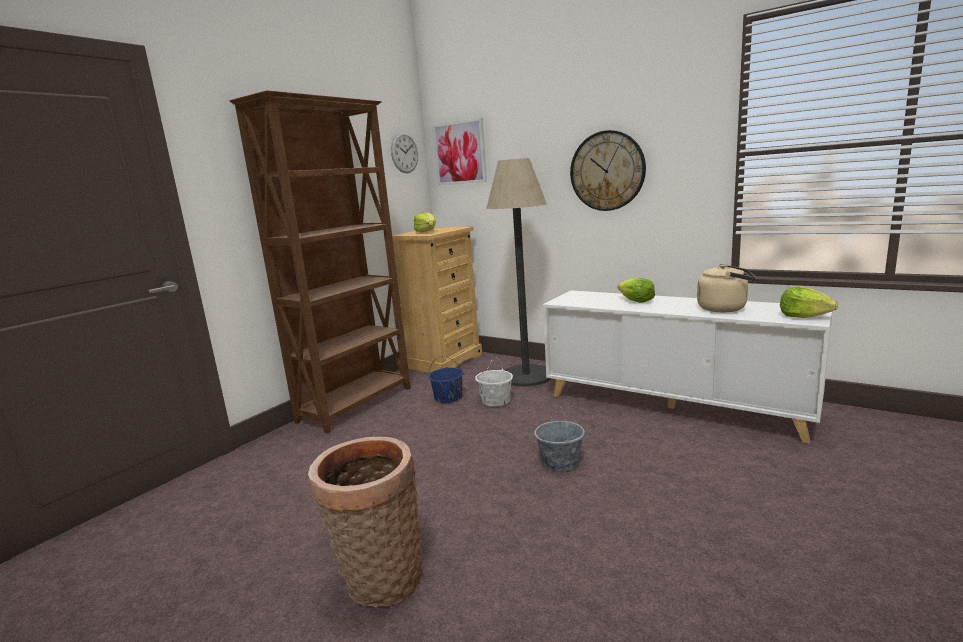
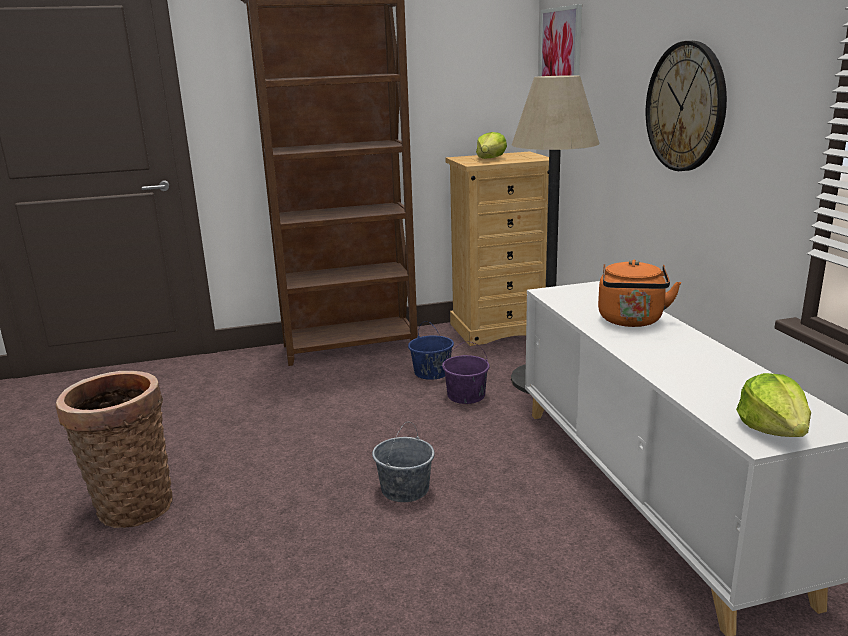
camera: 40 degrees right, 5 degrees up
(404, 152) = (493, 48): wall clock -> none
(496, 400) = (466, 395): white bucket -> purple bucket
(636, 301) = (631, 321): lettuce -> orange kettle
(725, 308) = (704, 373): beige kettle -> none

